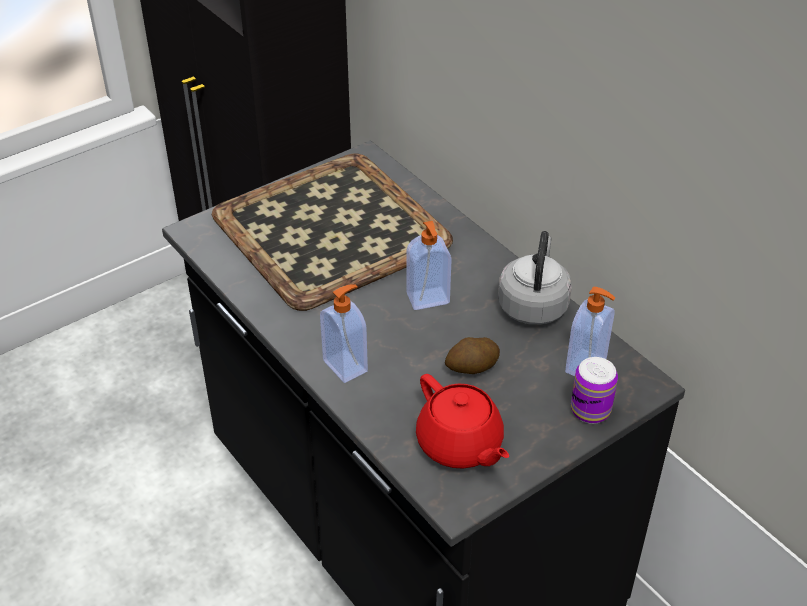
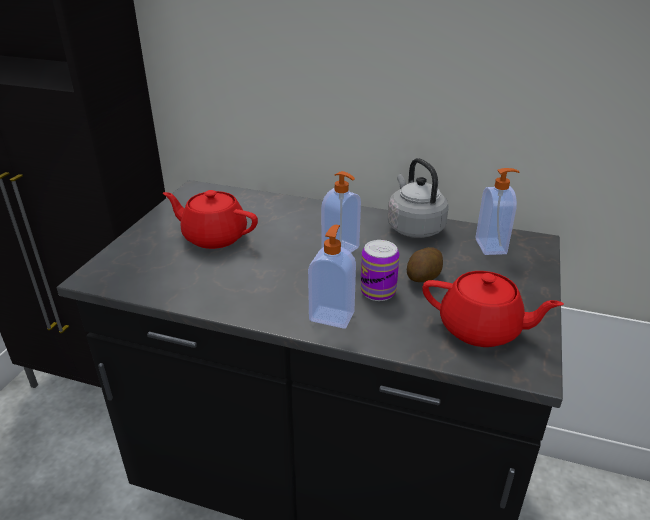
camera: 35 degrees left, 10 degrees down
(328, 229) = (214, 237): tray -> red teapot
(590, 410) = (528, 269): can -> can (378, 291)

